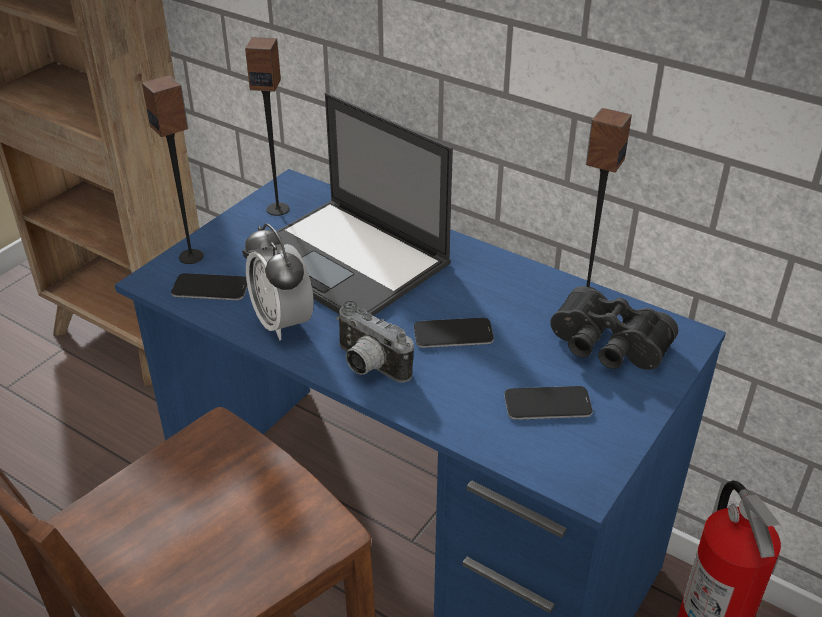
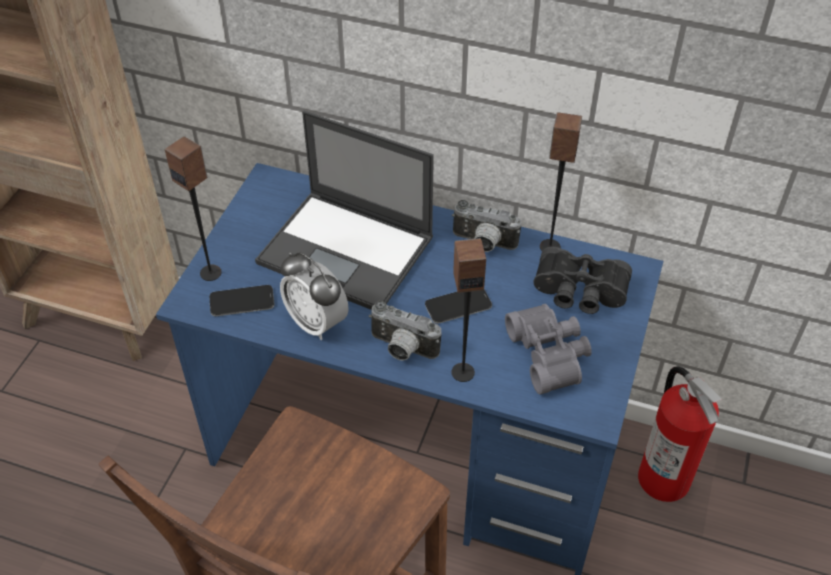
camera: 15 degrees left, 10 degrees up
(278, 209) = (265, 208): speaker -> speaker (463, 372)
(507, 279) = (483, 244): none -> camera
(547, 404) = (550, 354): phone -> grey binoculars

